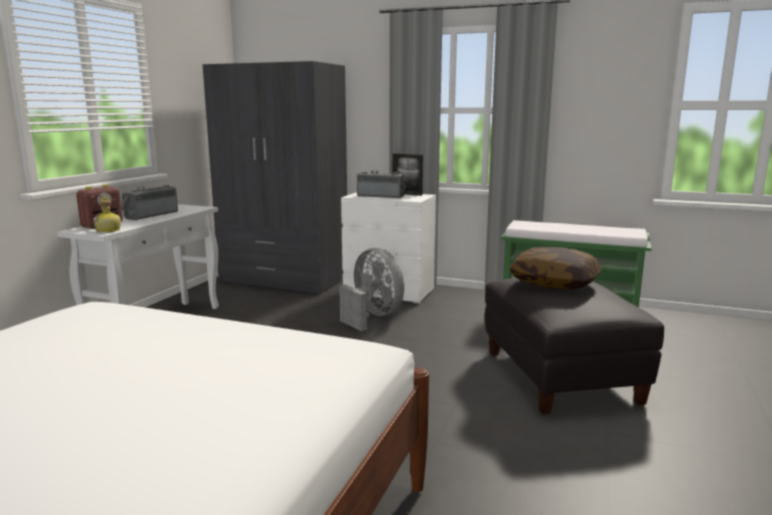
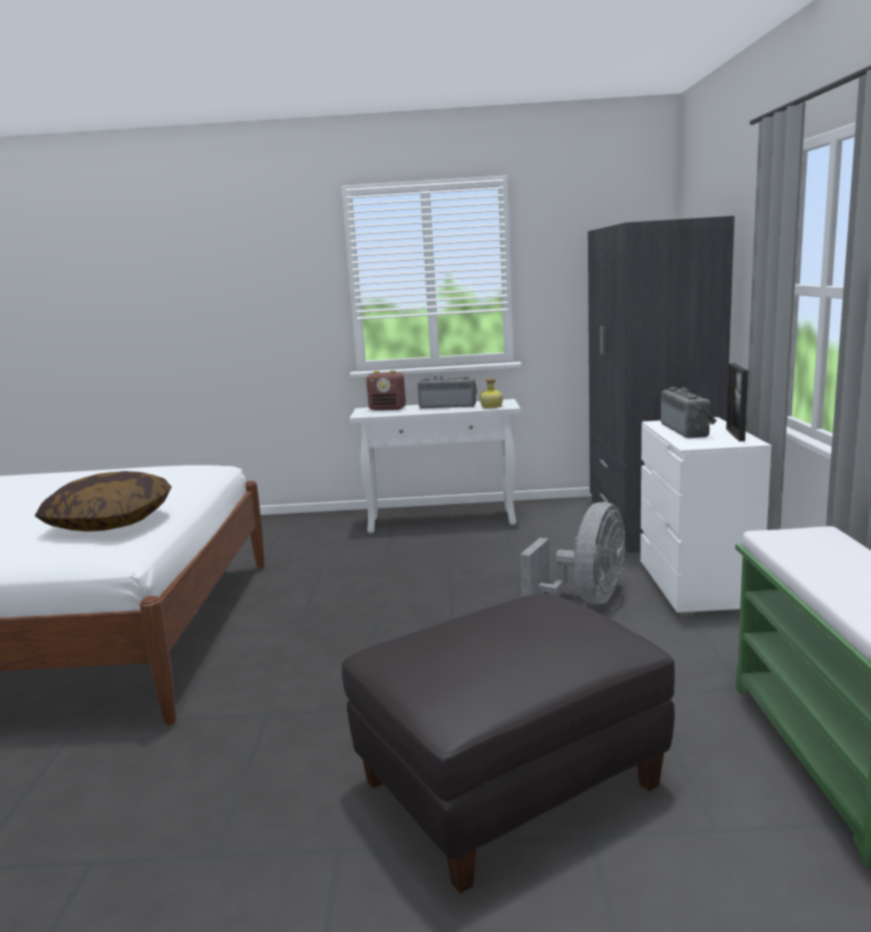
camera: 70 degrees right, 0 degrees up
(109, 230) = (369, 414): bottle -> bottle (491, 407)
(554, 283) = (525, 625): pillow -> pillow (110, 521)

